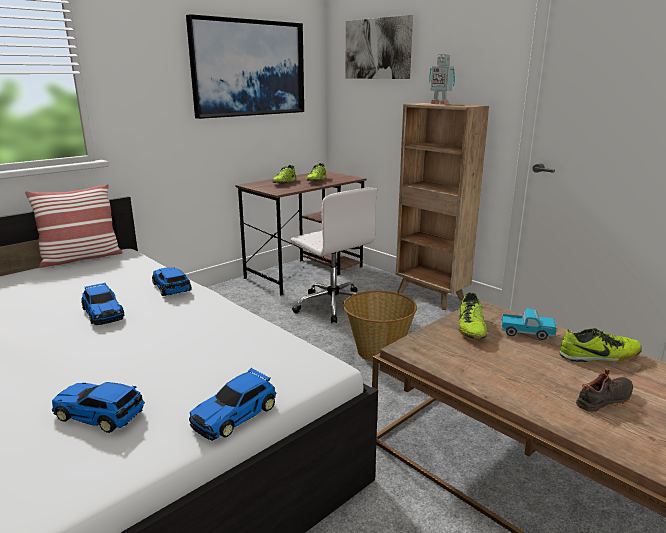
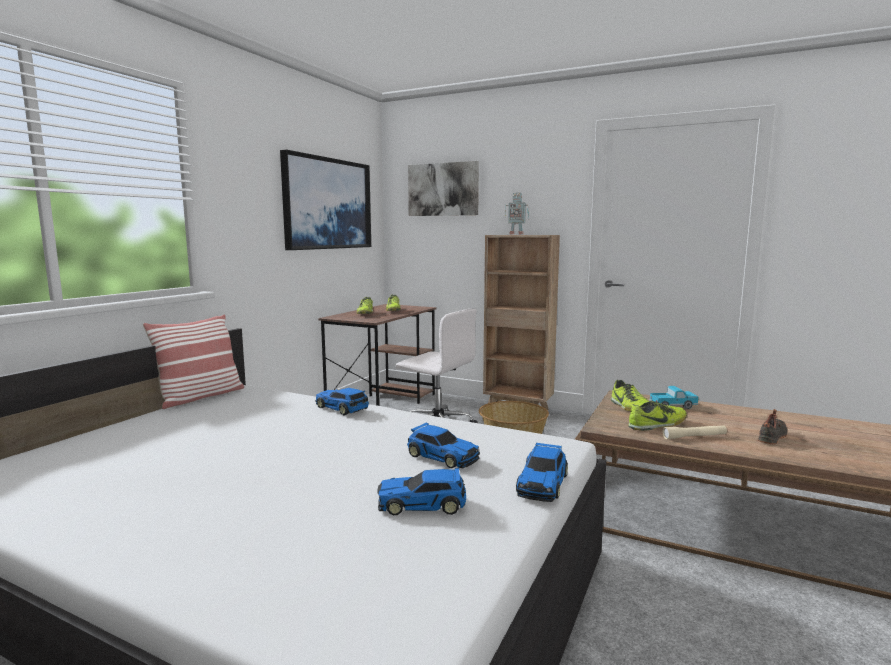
camera: 20 degrees left, 10 degrees down
(103, 312) = (301, 434): toy car -> toy car (442, 456)
(501, 381) = (694, 437): none -> beige flashlight
(599, 356) = (737, 413): shoe -> shoe (658, 425)

